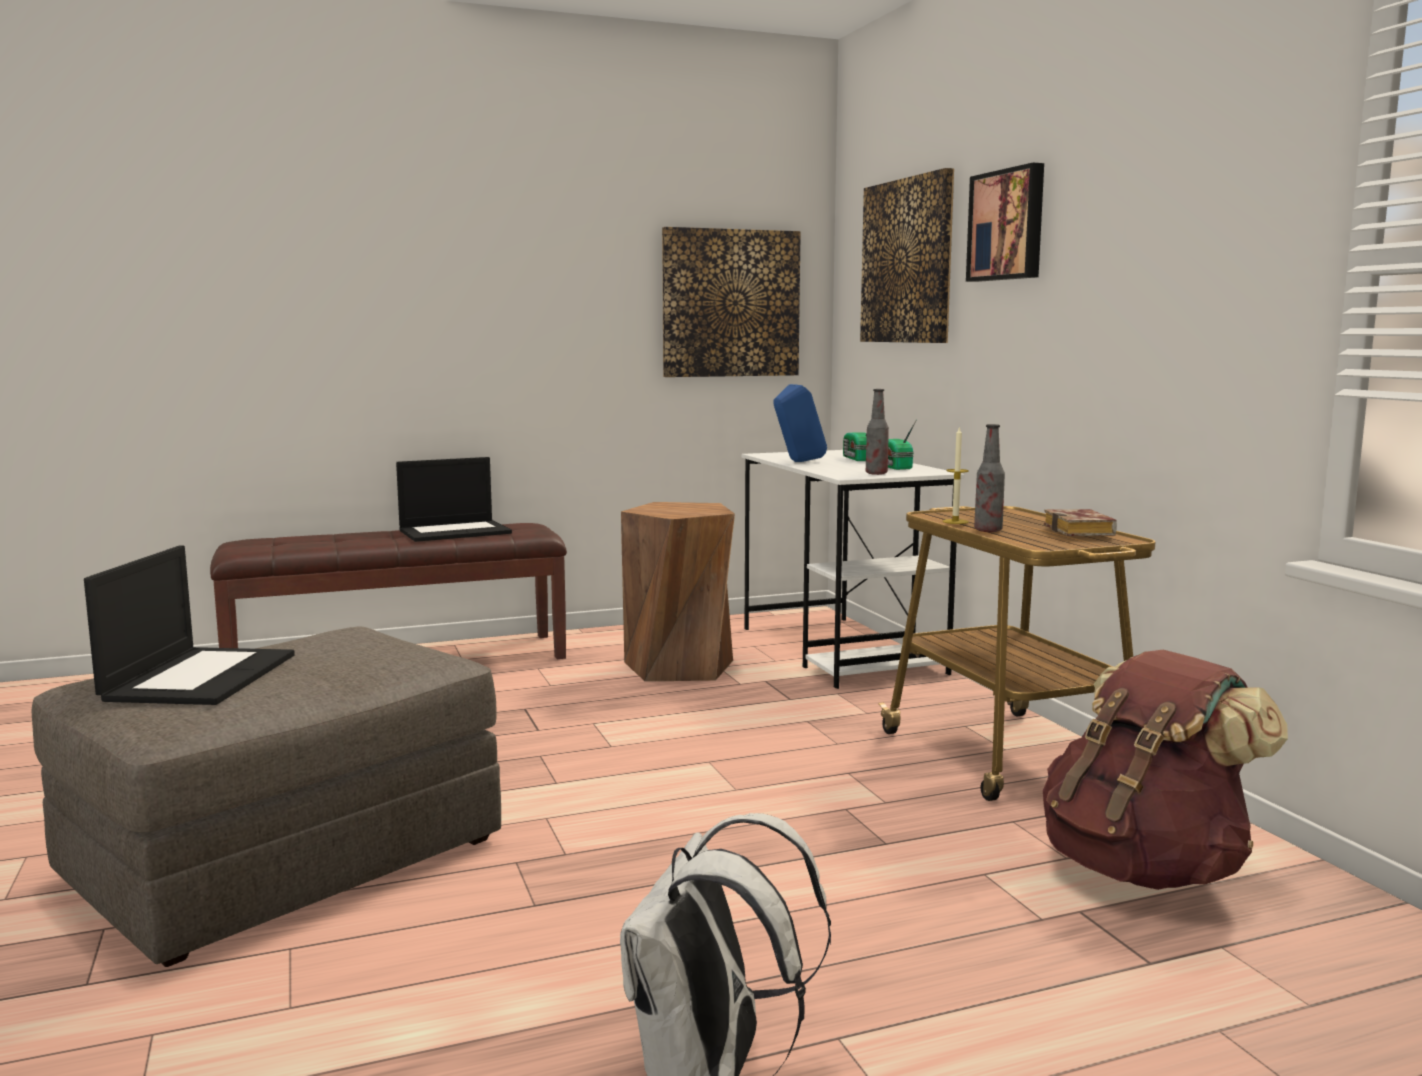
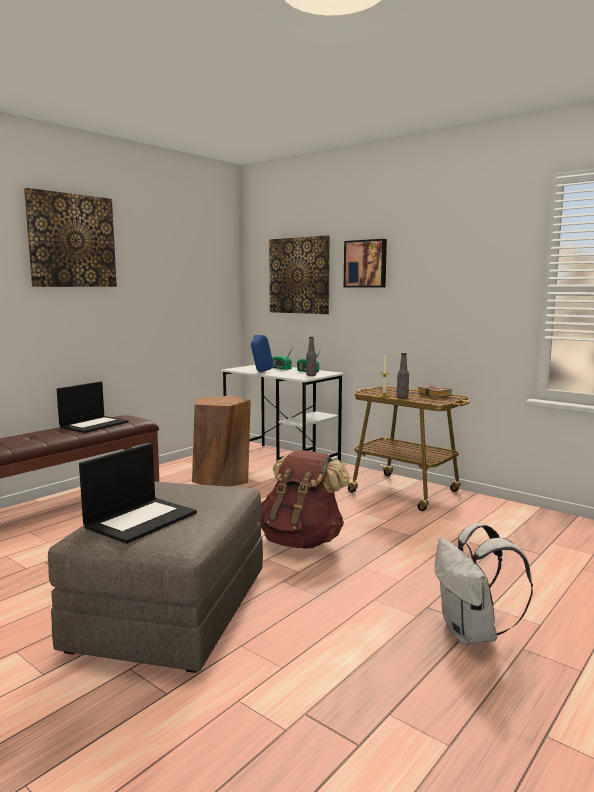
camera: 30 degrees left, 0 degrees up
(200, 676) = (141, 519): laptop -> laptop turned 60 degrees clockwise
(730, 303) = (203, 293): picture -> picture (72, 241)
(1145, 868) = (500, 523): brown backpack -> brown backpack (302, 541)

